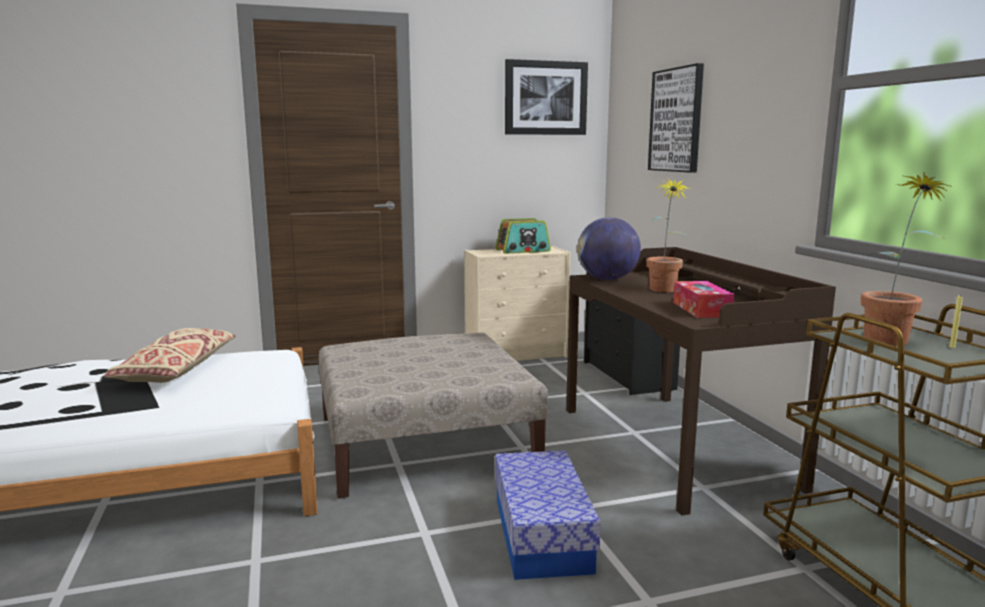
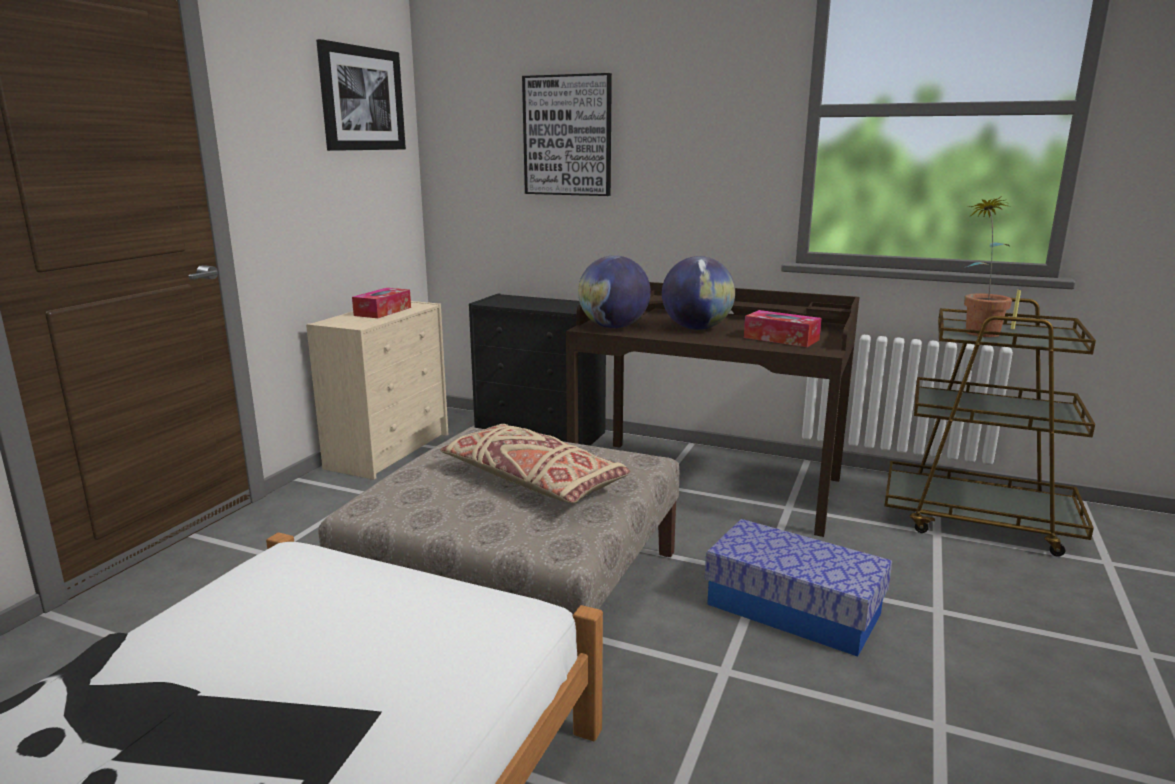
camera: 50 degrees left, 5 degrees up
(177, 370) = (212, 653): beige pillow -> beige pillow (534, 482)
(523, 250) = (383, 311): radio -> tissue box
(663, 291) = (696, 328): potted plant -> globe

